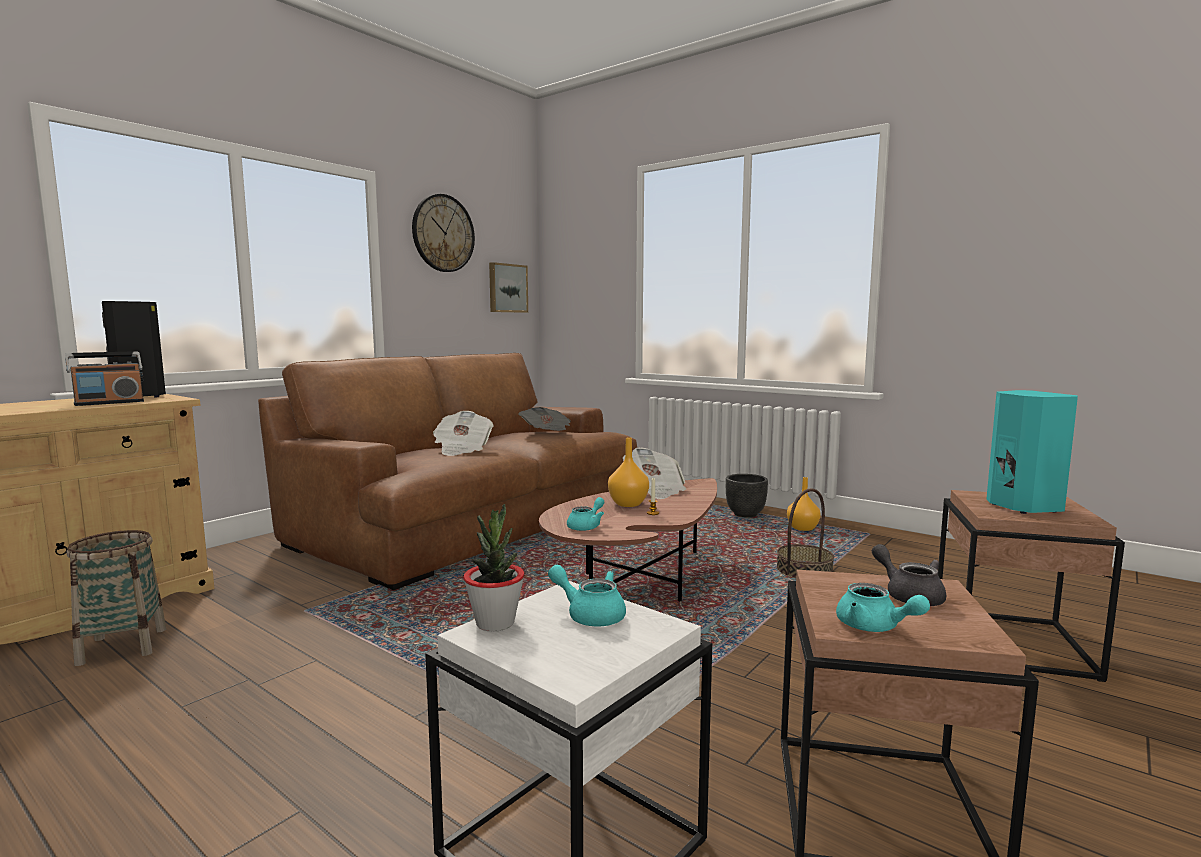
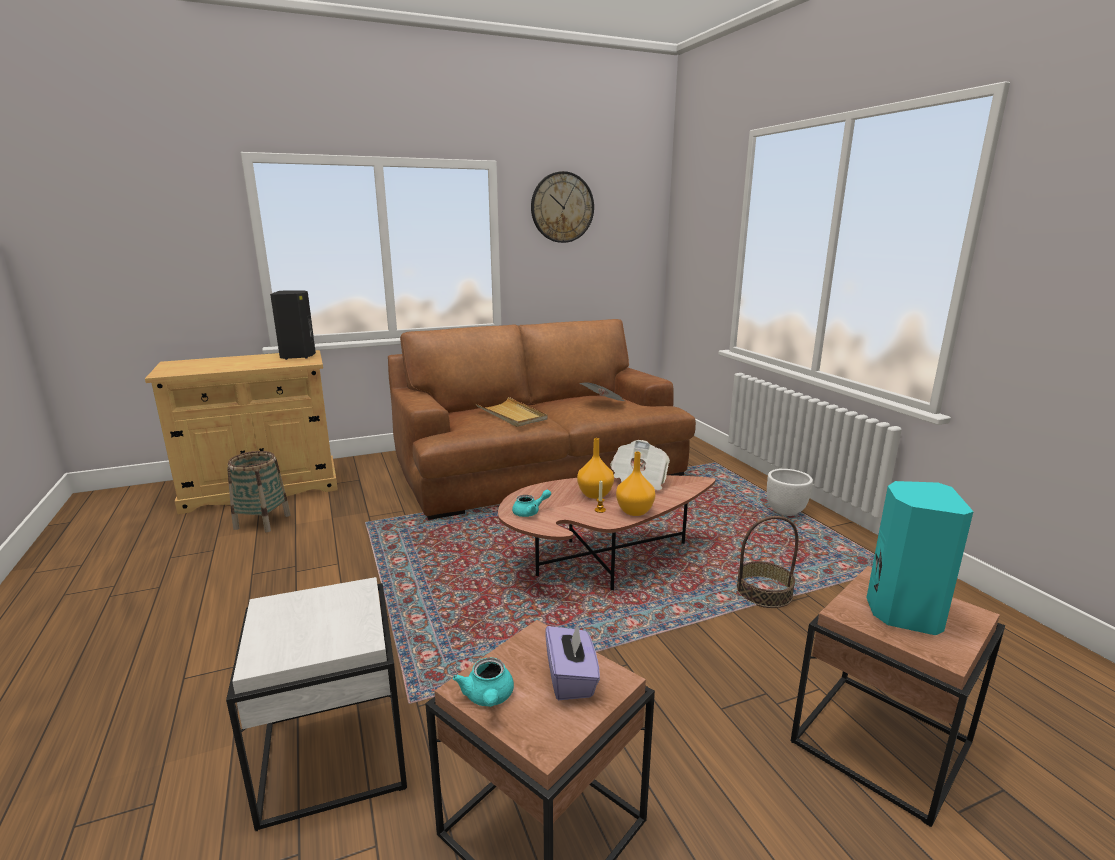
camera: 30 degrees right, 10 degrees up
(109, 403) = (271, 364): radio -> none
(462, 450) = (511, 415): newspaper -> beige tray
(495, 623) = (286, 601): potted plant -> none
(507, 288) = (629, 252): picture -> none
(590, 615) = (340, 613): turquoise teapot -> none
(745, 515) = (785, 511): black planter -> white planter
(803, 529) = (826, 542): orange vase -> orange vase (634, 511)
(909, 595) = (571, 679): grey teapot -> purple tissue box

